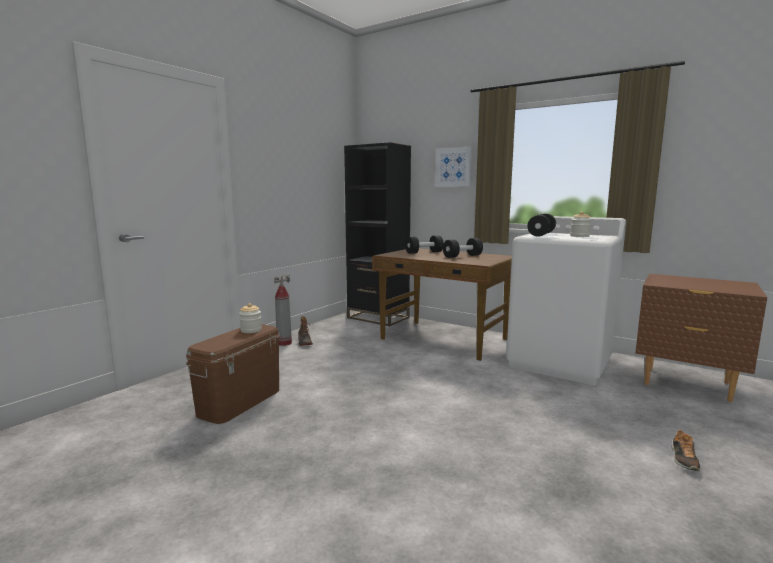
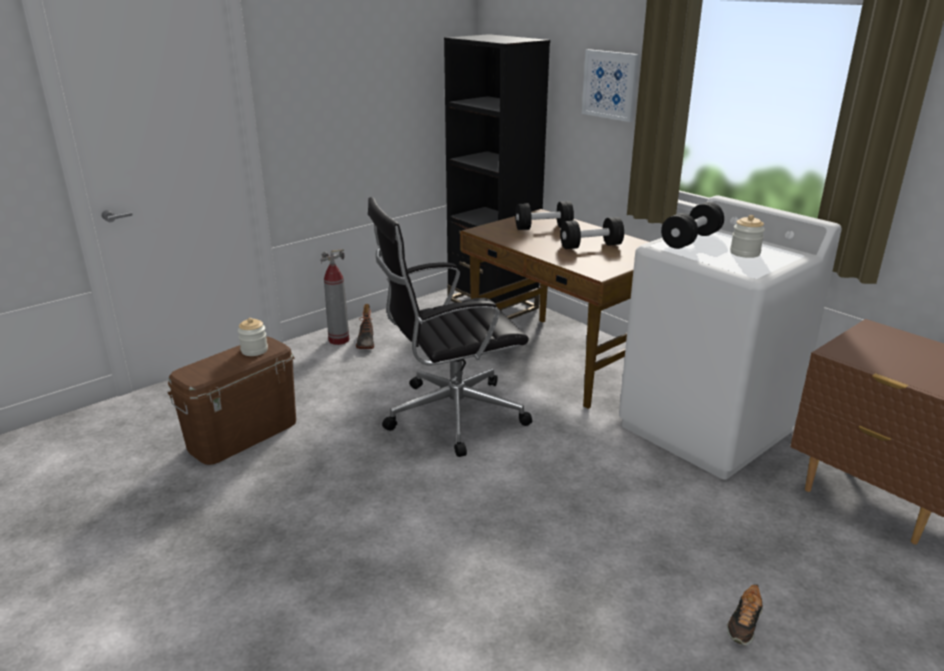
camera: 15 degrees right, 15 degrees up
(392, 373) = (450, 415): none -> black office chair

